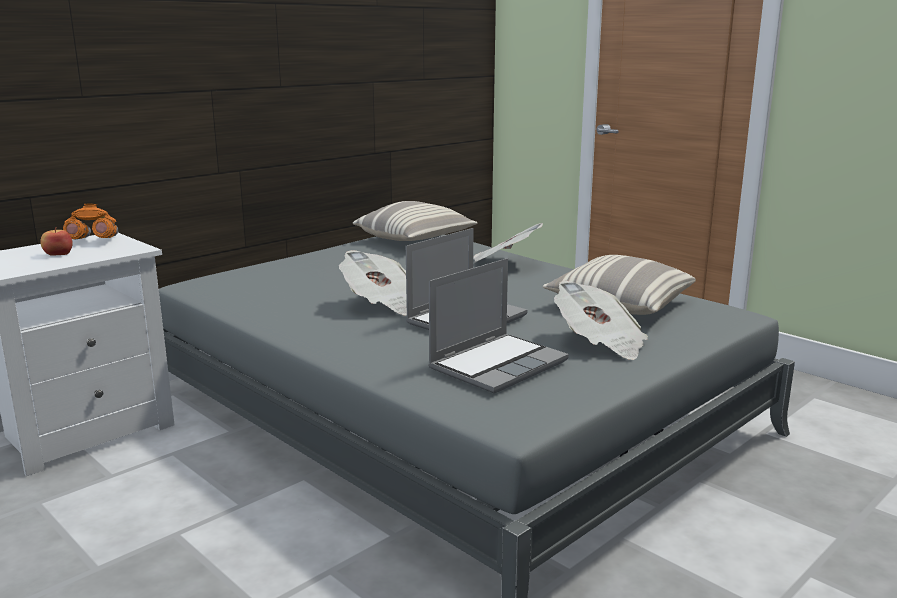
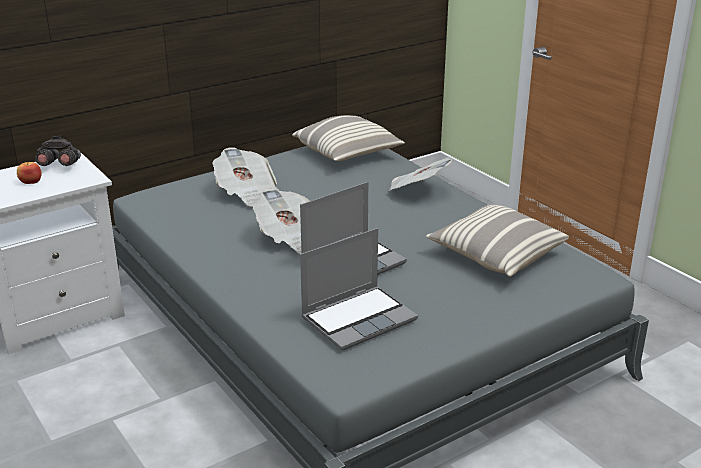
camera: 10 degrees right, 10 degrees up
(93, 241) = (60, 166): orange binoculars -> grey binoculars
(600, 344) = (455, 302): newspaper -> newspaper (246, 193)

